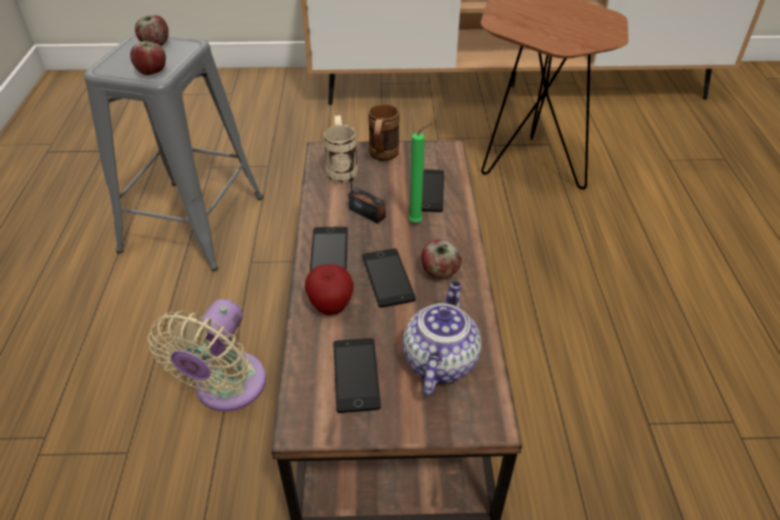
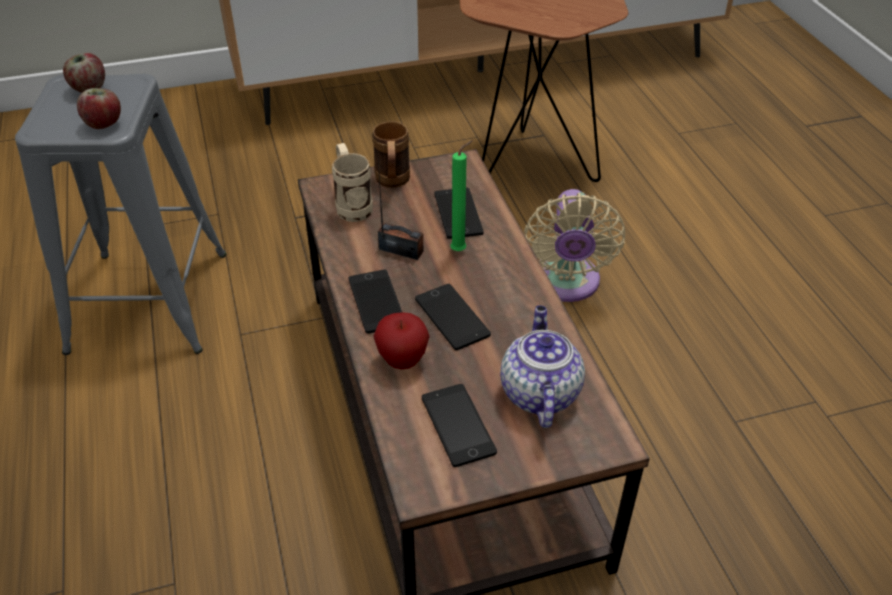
camera: 15 degrees left, 0 degrees up
(226, 388) = (266, 485): beige fan -> beige fan (565, 284)
(439, 272) = (505, 301): apple -> none

